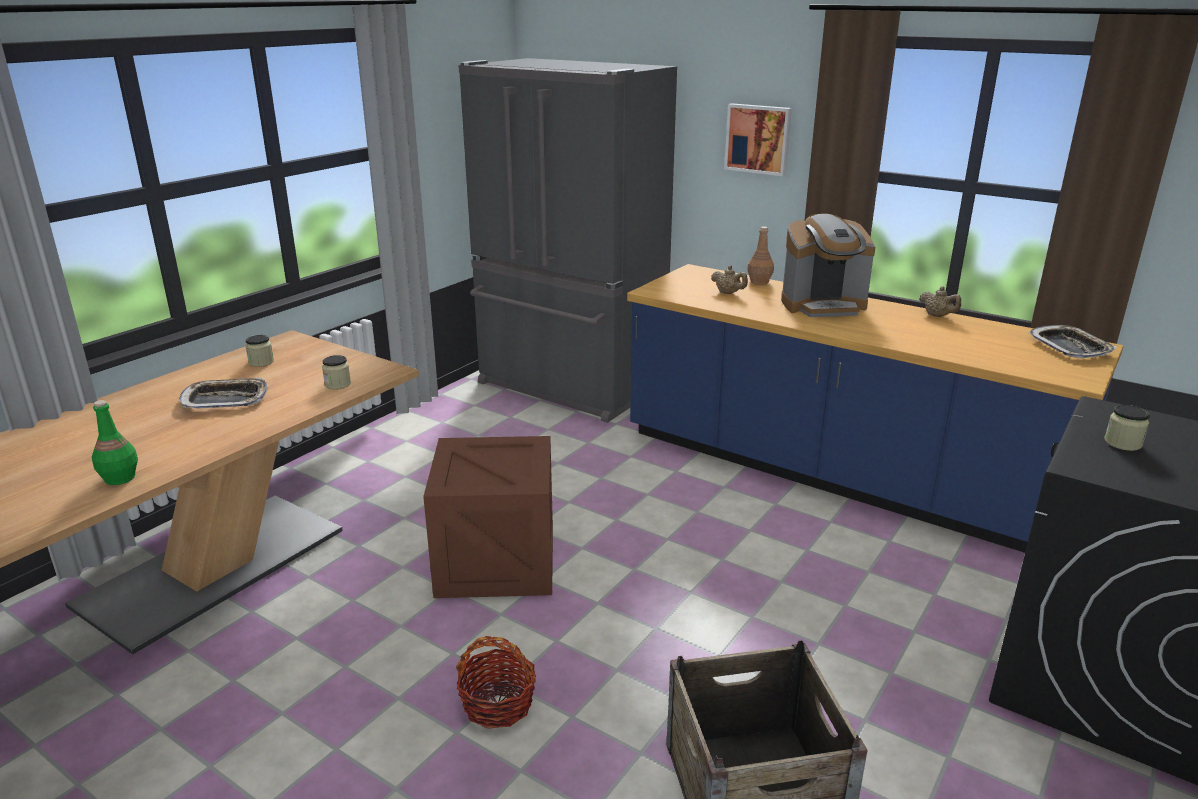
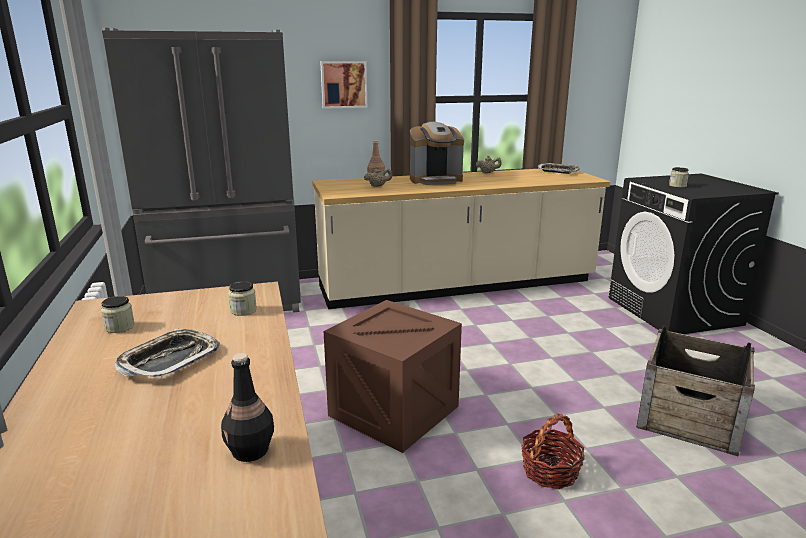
camera: 50 degrees left, 5 degrees down
(120, 478) = (251, 451): green bottle -> black bottle
(823, 306) = (435, 180): coffee machine -> coffee machine turned 45 degrees clockwise
(835, 474) = (457, 285): blue counter -> beige counter

